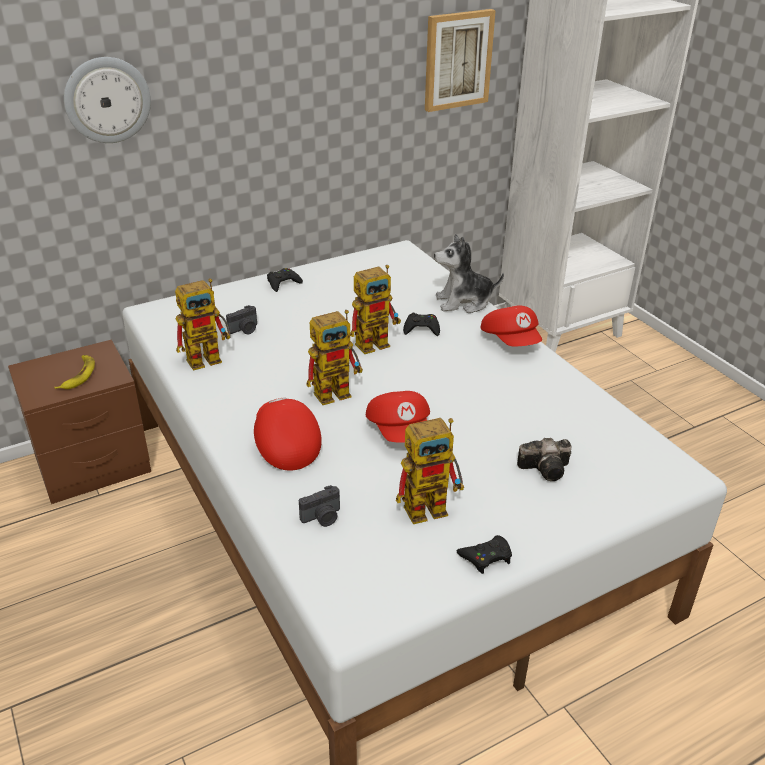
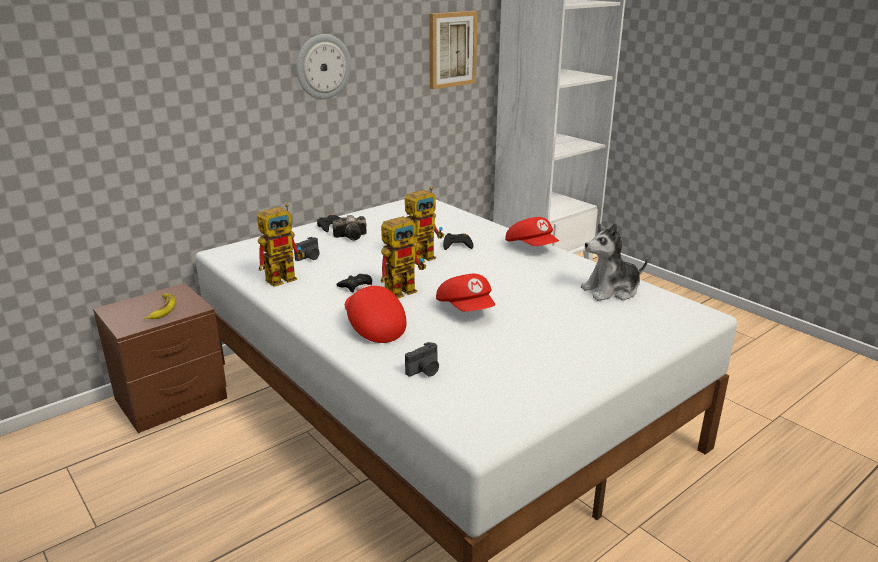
camera: 10 degrees left, 10 degrees down
(107, 100) = (184, 69): wall clock -> wall clock (323, 66)
(433, 505) = (514, 353): toy robot -> none
(464, 302) = (484, 227): plush toy -> plush toy (611, 291)
(486, 557) = (572, 382): black game controller -> black game controller (356, 286)
(547, 469) = (595, 321): camera -> camera (352, 236)

